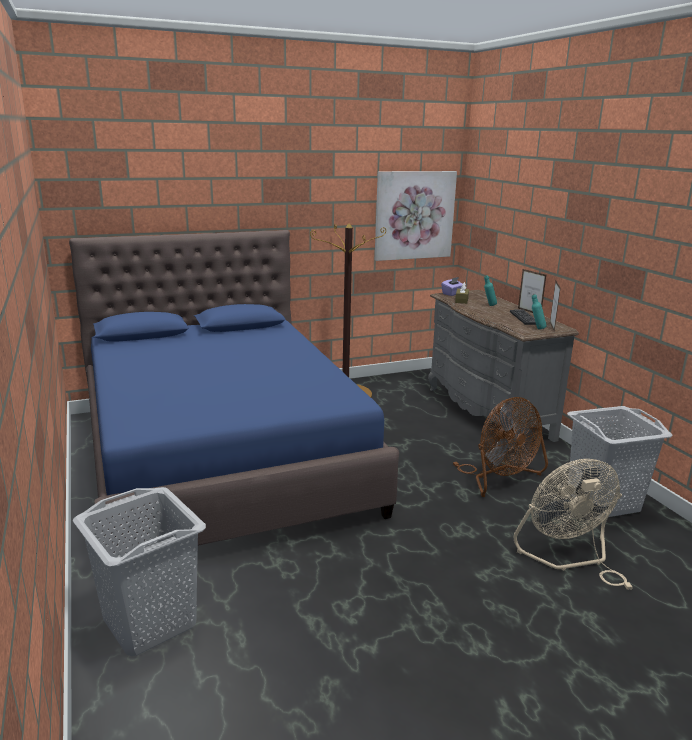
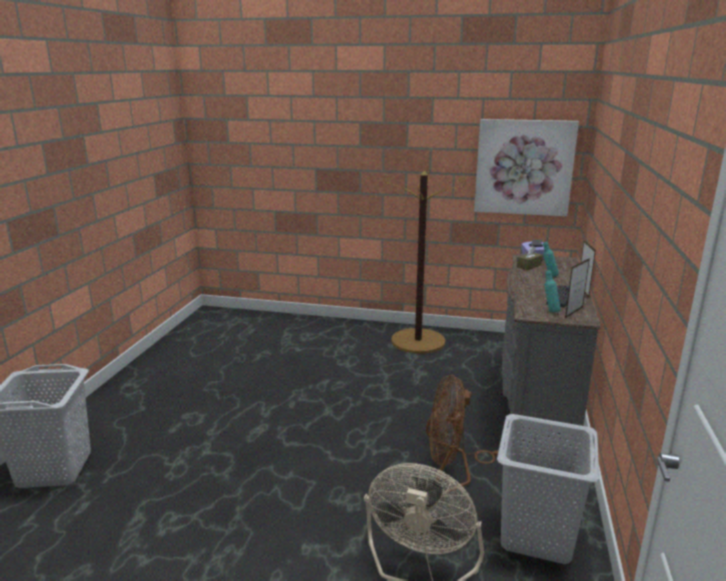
camera: 35 degrees right, 0 degrees up
(222, 458) = (251, 367): blue bed -> none
(497, 478) = (453, 465): brown fan -> brown fan turned 90 degrees clockwise

